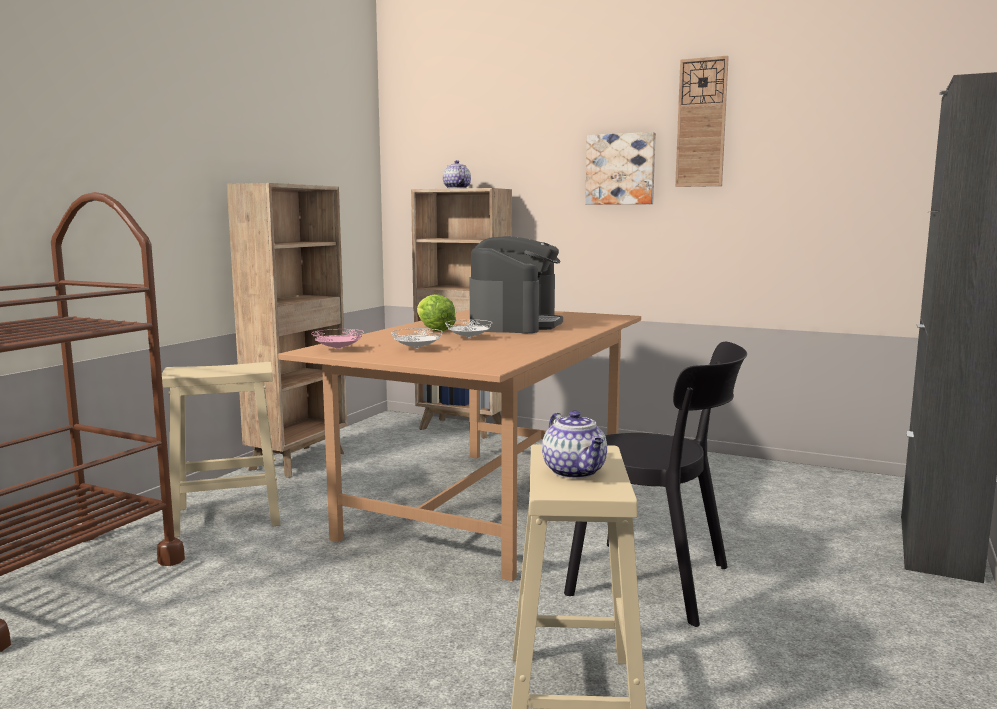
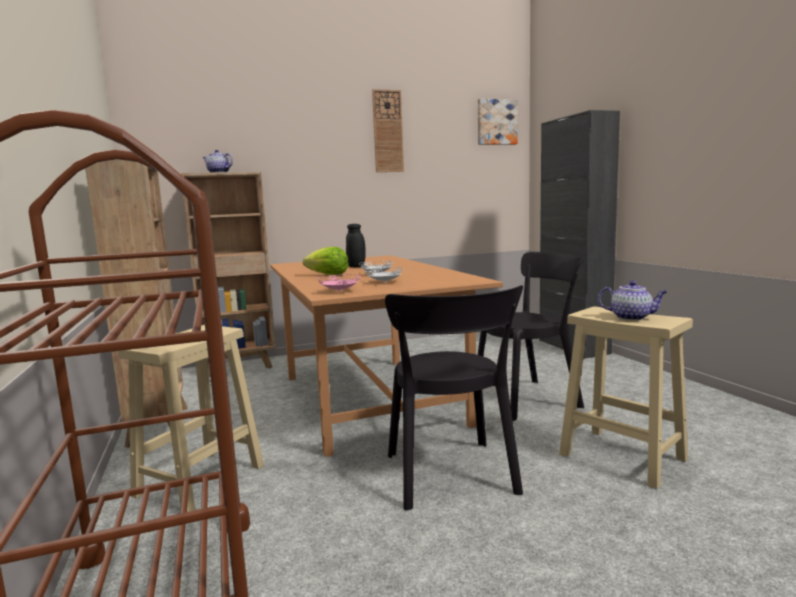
camera: 45 degrees left, 0 degrees up
(366, 612) = (451, 477): none -> black chair
(515, 324) = (356, 266): coffee machine -> black jar
(621, 169) = (338, 160): picture -> picture (496, 122)

